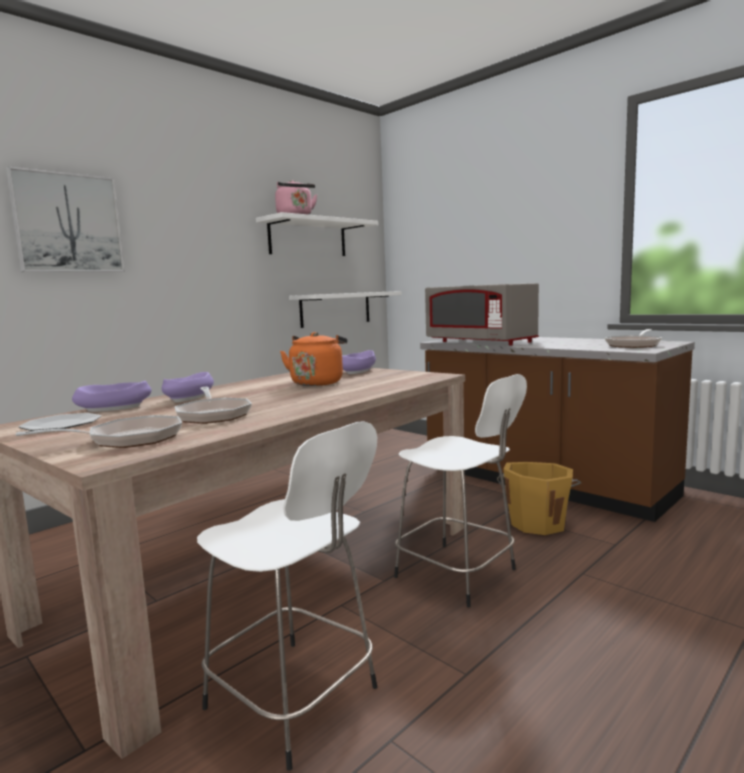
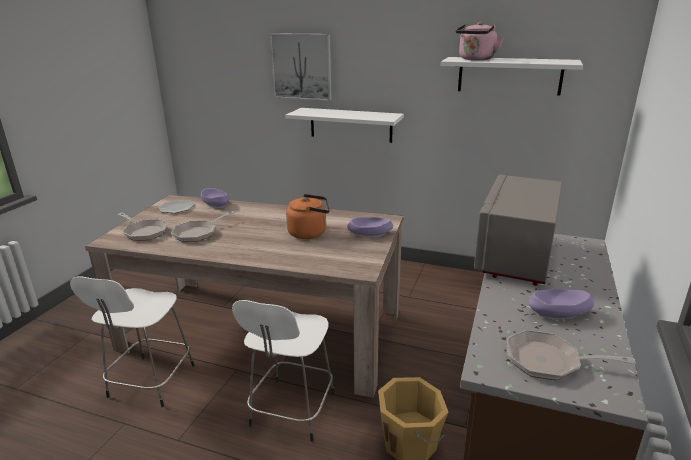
camera: 65 degrees right, 15 degrees up
(189, 397) = (247, 212): purple bowl -> purple bowl (558, 313)
(335, 309) = (533, 150): white shelf -> white shelf (350, 125)

